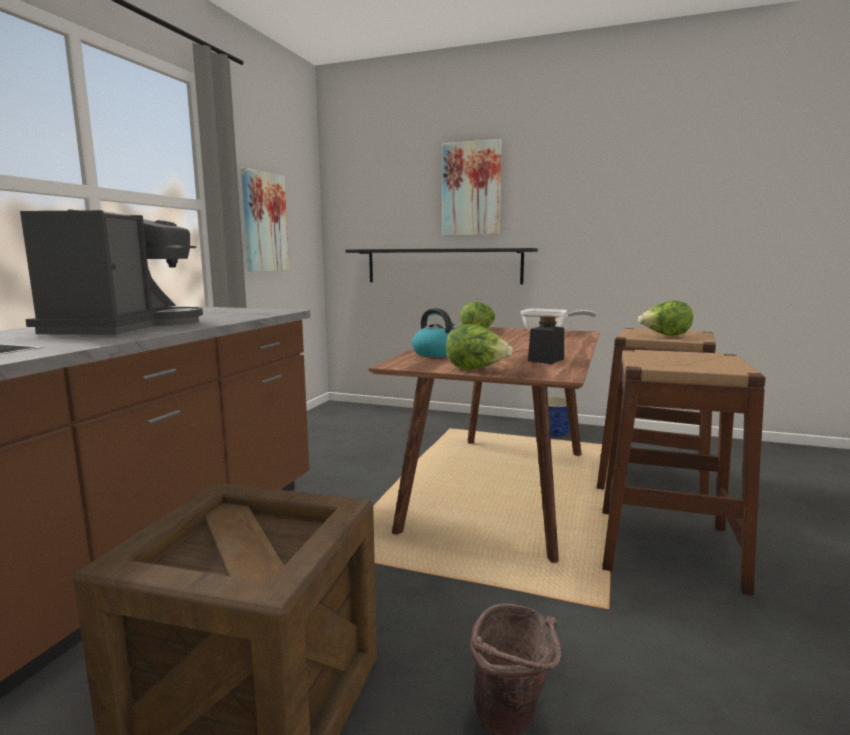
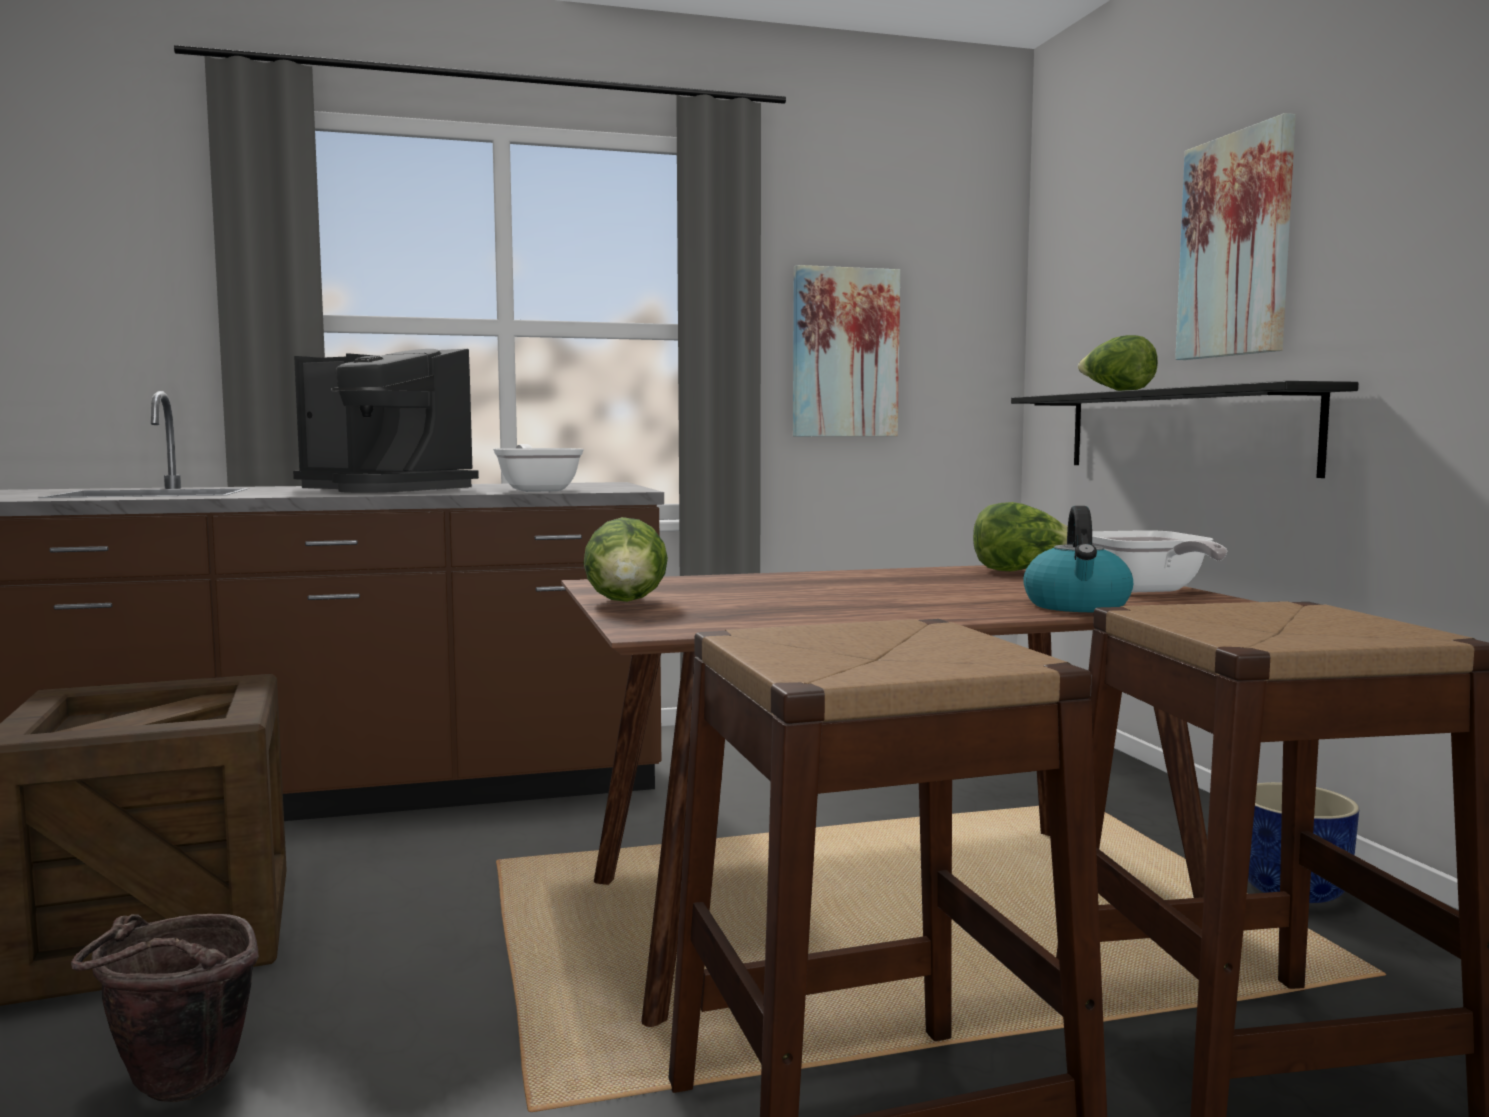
camera: 55 degrees right, 5 degrees down
(123, 327) = (385, 489): coffee machine -> coffee machine turned 60 degrees clockwise
(235, 316) = (537, 490): none -> frying pan
(437, 353) = (728, 582): kettle -> kettle (1077, 606)
(546, 360) = (792, 615): black jar -> none
(665, 335) = (1272, 626): lettuce -> lettuce (1116, 391)

